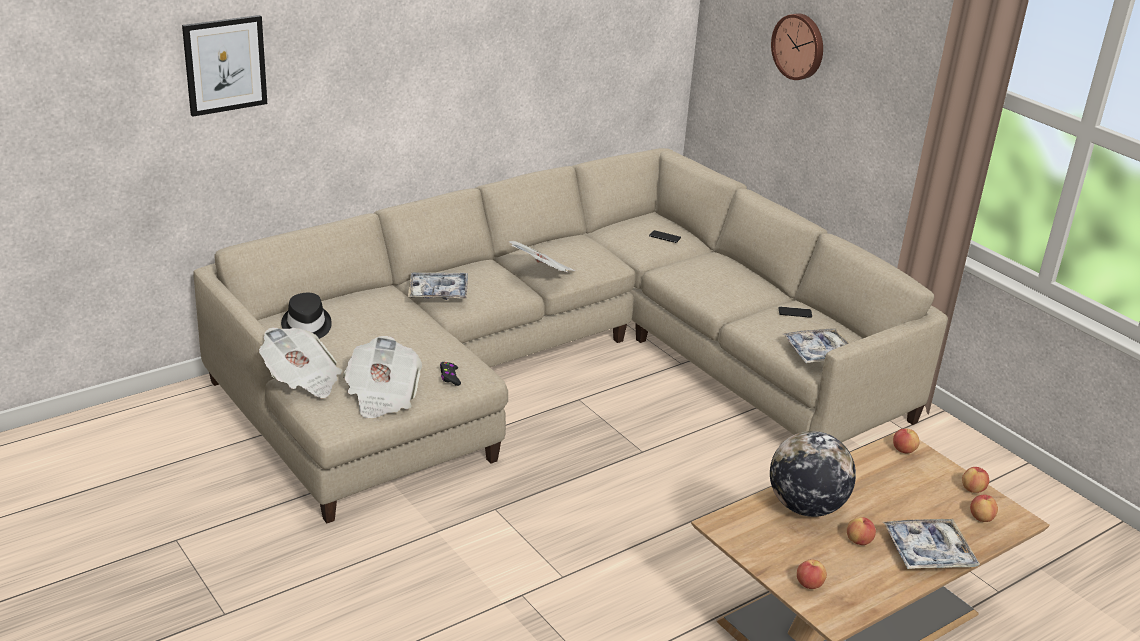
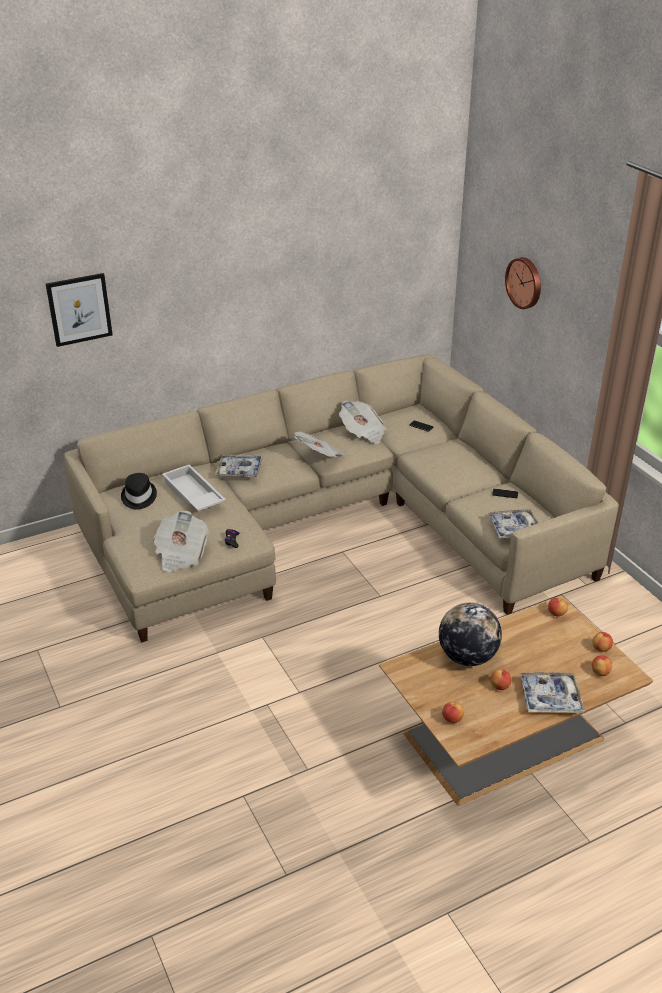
camera: 10 degrees right, 5 degrees up
(302, 380) = (127, 540): newspaper -> newspaper (363, 433)
(381, 322) = (192, 494): none -> white tray

